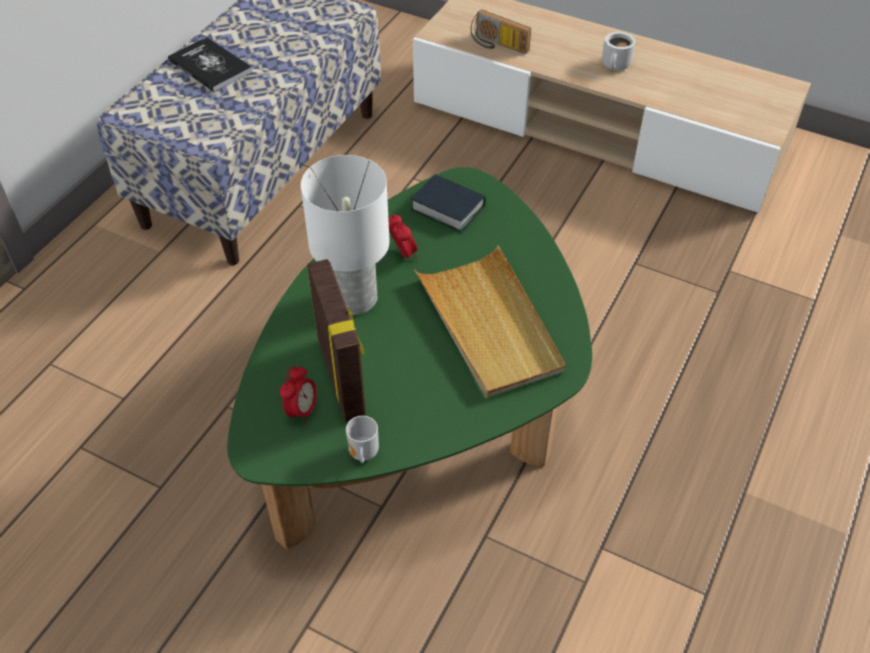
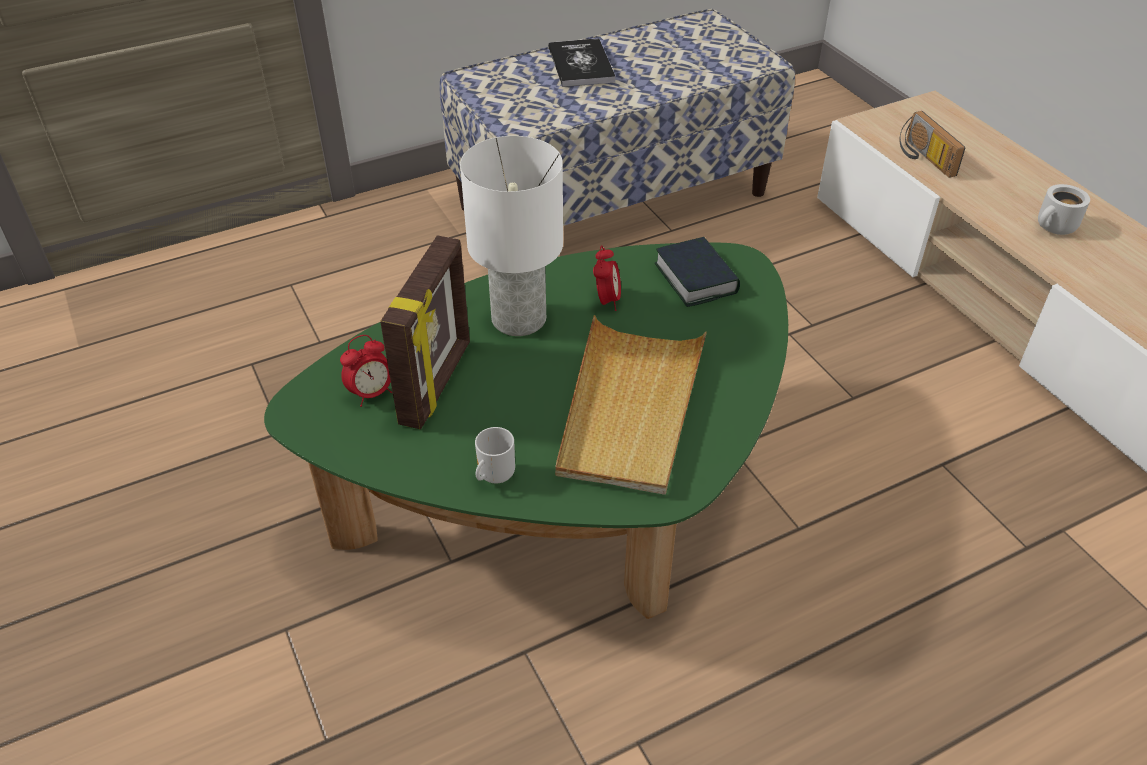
camera: 35 degrees right, 5 degrees down
(362, 454) = (384, 463): mug -> mug (493, 476)

